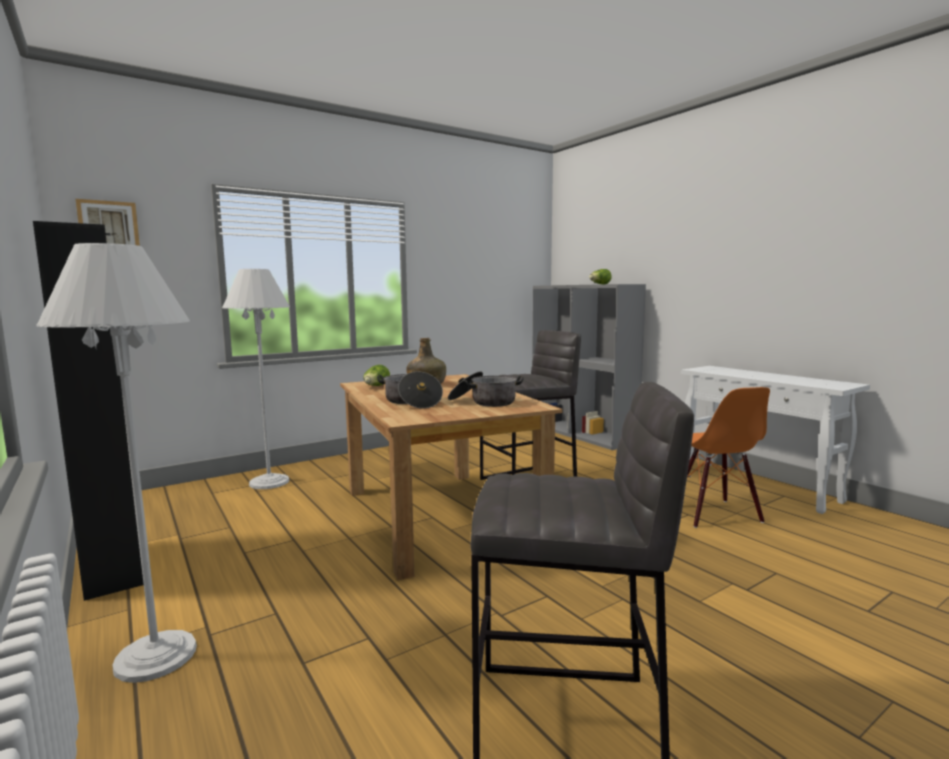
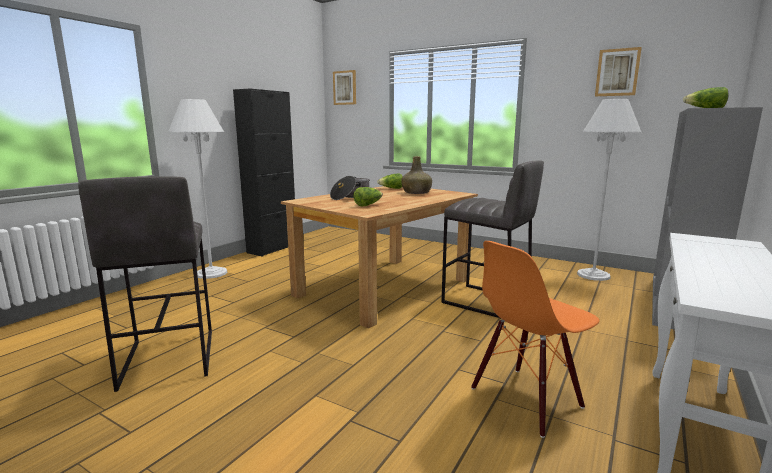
camera: 65 degrees right, 5 degrees up
(269, 482) = (386, 243): white floor lamp -> white floor lamp (593, 275)
(481, 248) = (617, 72): none -> picture
(483, 402) = (368, 205): cooking pot -> lettuce

